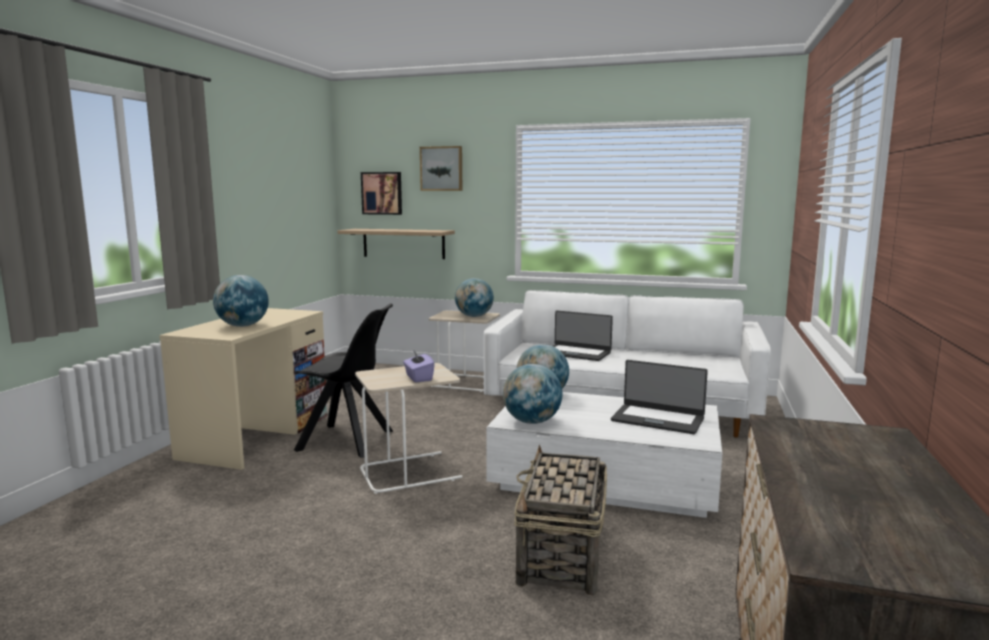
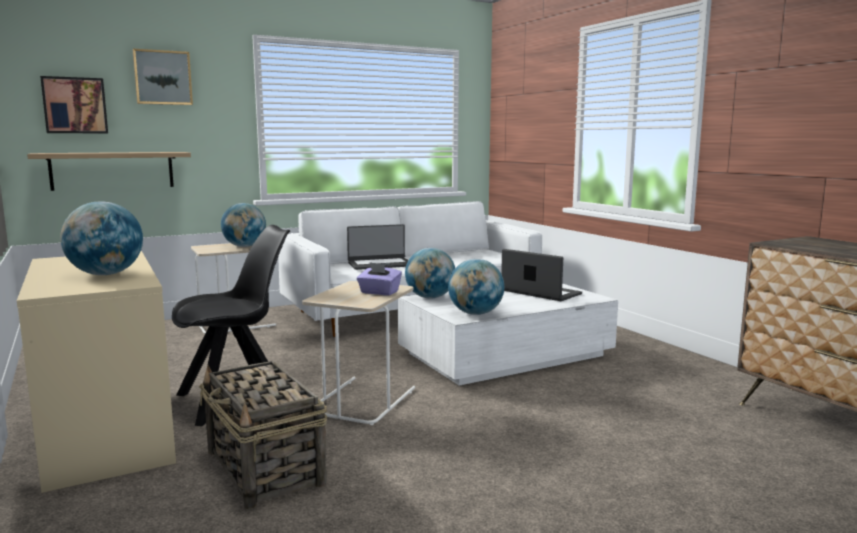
camera: 45 degrees left, 0 degrees up
(561, 556) = (587, 405): basket -> basket (265, 469)
(658, 419) = (540, 292): laptop -> laptop turned 120 degrees counterclockwise

